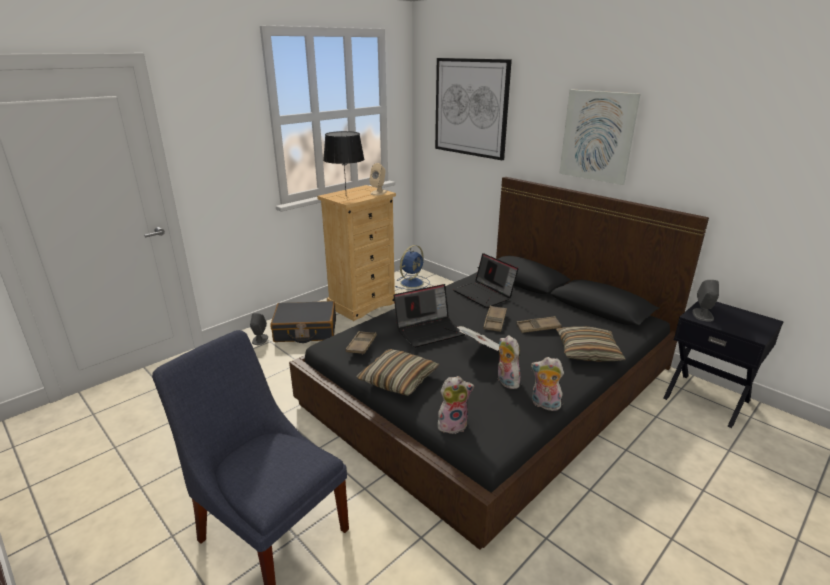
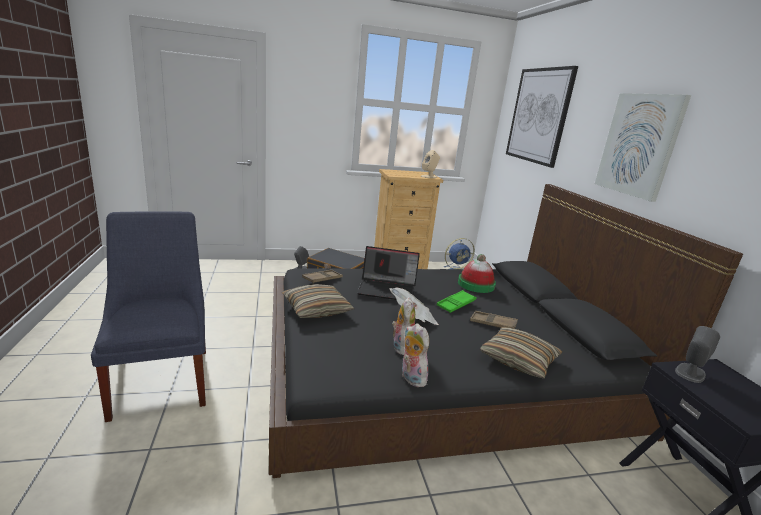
camera: 30 degrees right, 5 degrees down
(346, 196) = (399, 173): black table lamp -> none
(453, 424) = (311, 354): plush toy -> none
(484, 294) = (476, 284): laptop -> hat
(495, 321) = (456, 304): brown tray -> green tray

